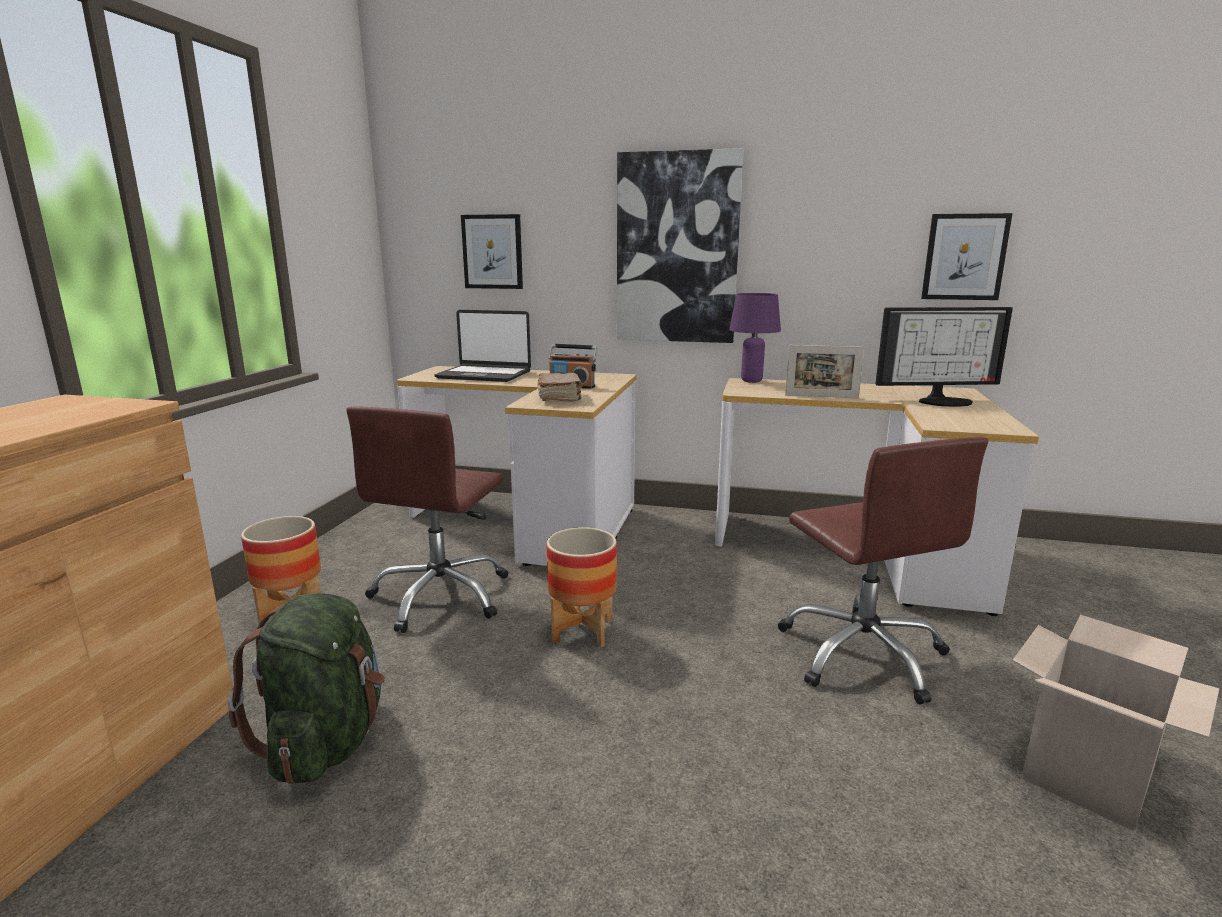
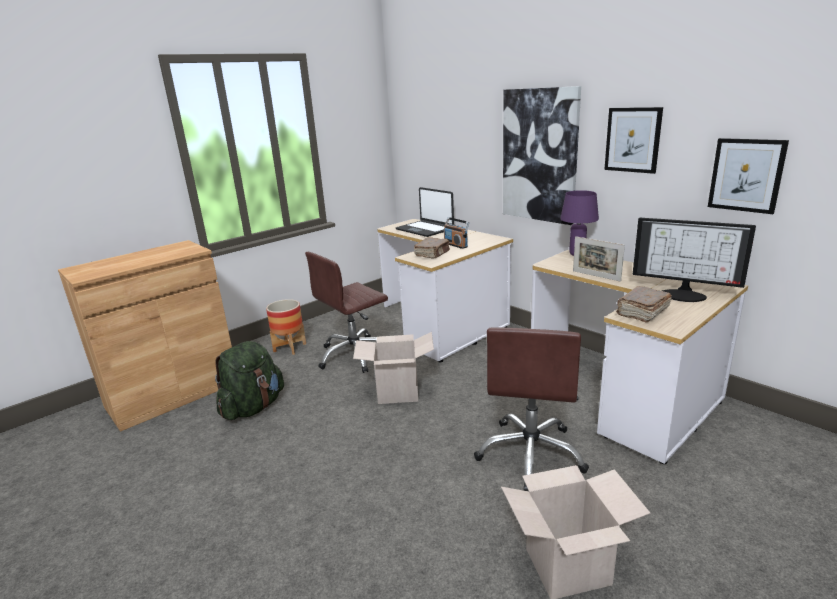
camera: 35 degrees right, 5 degrees up
(492, 252) = (441, 151): picture -> picture (632, 140)
(582, 630) = (398, 392): planter -> cardboard box
(948, 420) = (642, 312): none -> brown book

